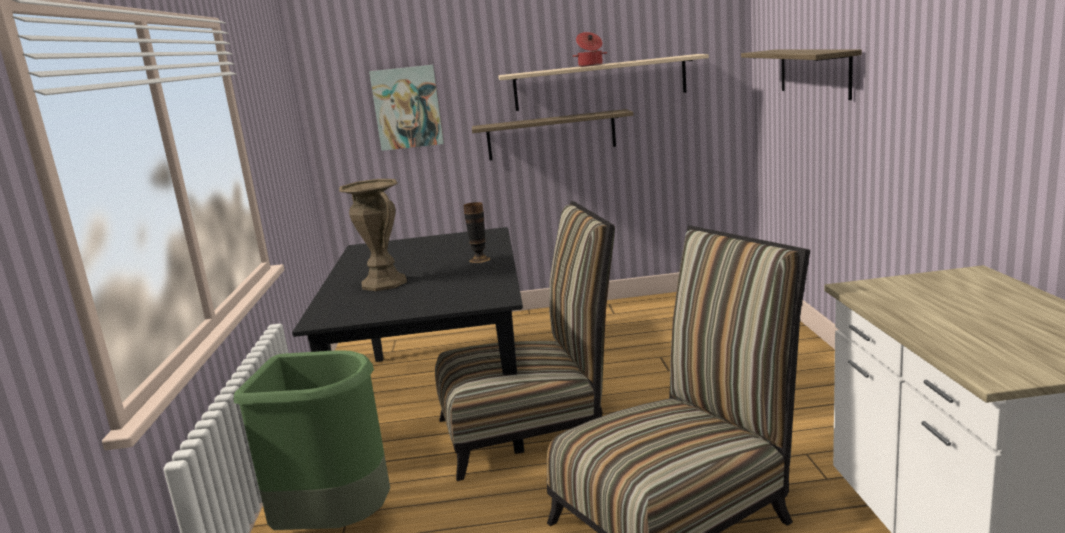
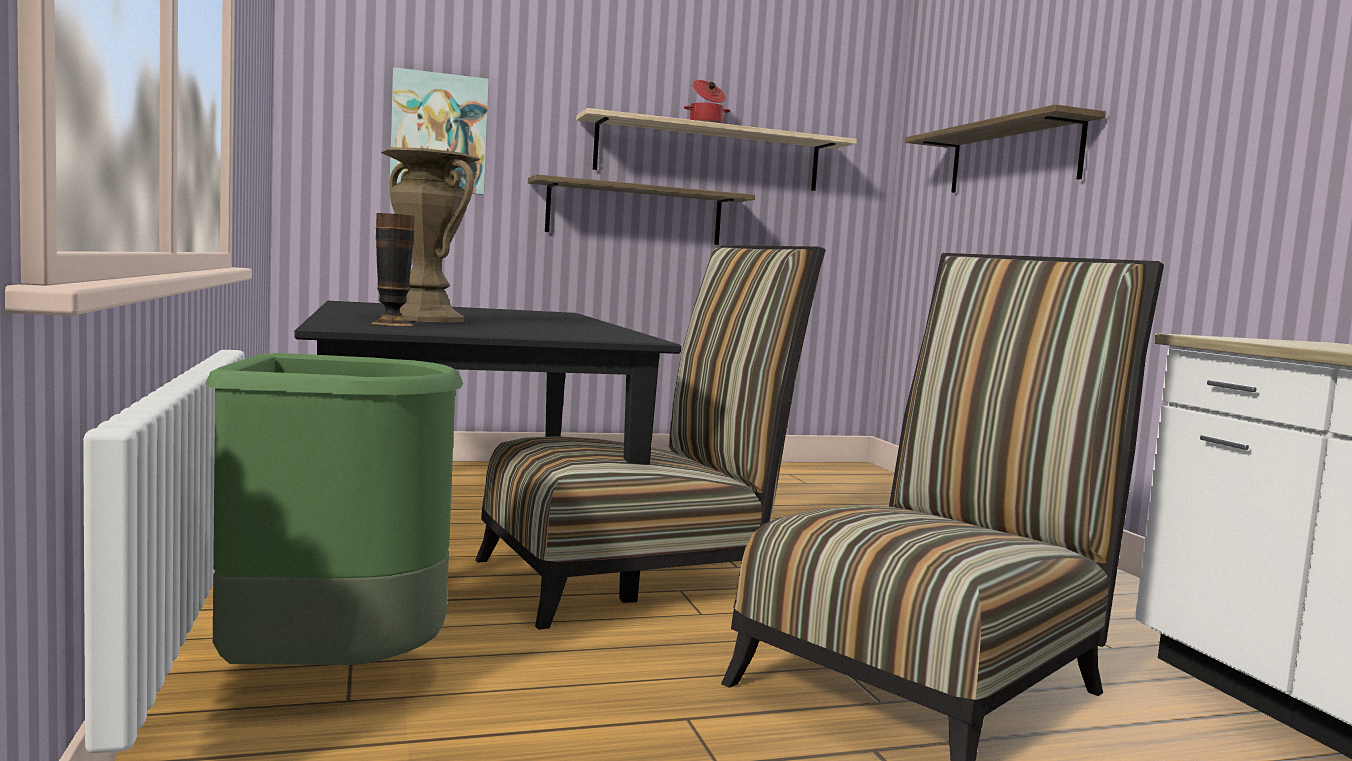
camera: 15 degrees left, 10 degrees down
(479, 259) = (565, 321): vase -> vase (392, 324)

